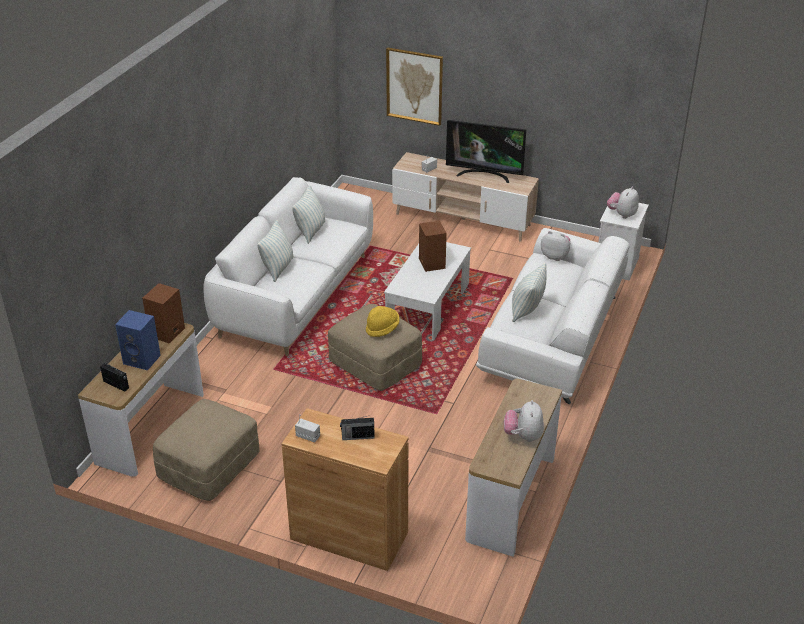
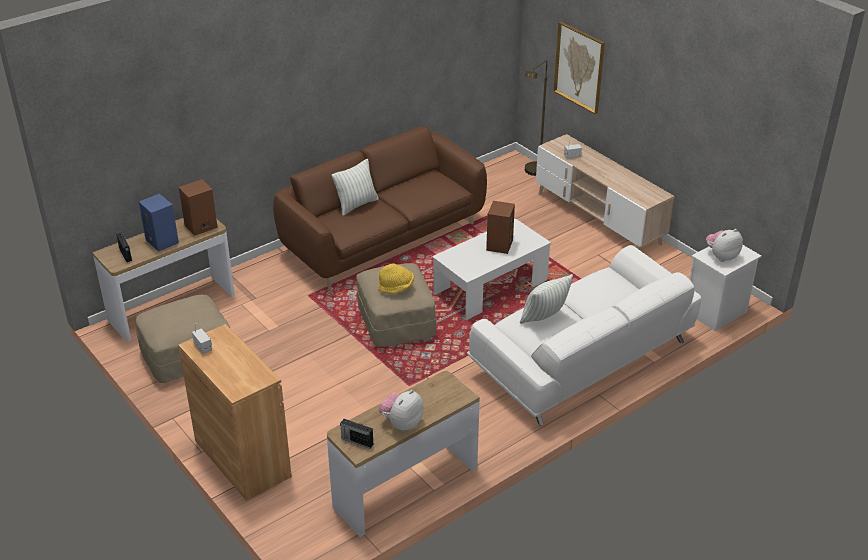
camera: 30 degrees right, 0 degrees up
(295, 295) = (382, 238): white sofa -> brown sofa
(311, 231) = (415, 181): pillow -> none
(357, 437) = (240, 363): radio -> radio (356, 441)
(375, 198) = (532, 173): none -> brown floor lamp
(484, 174) = (622, 176): television -> none
(555, 256) = (624, 277): plush toy -> none

